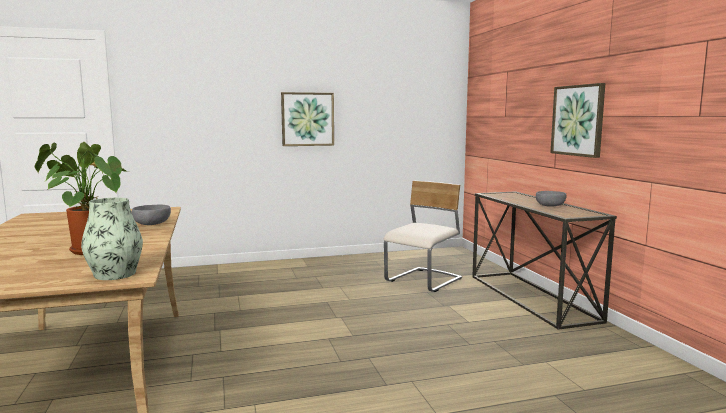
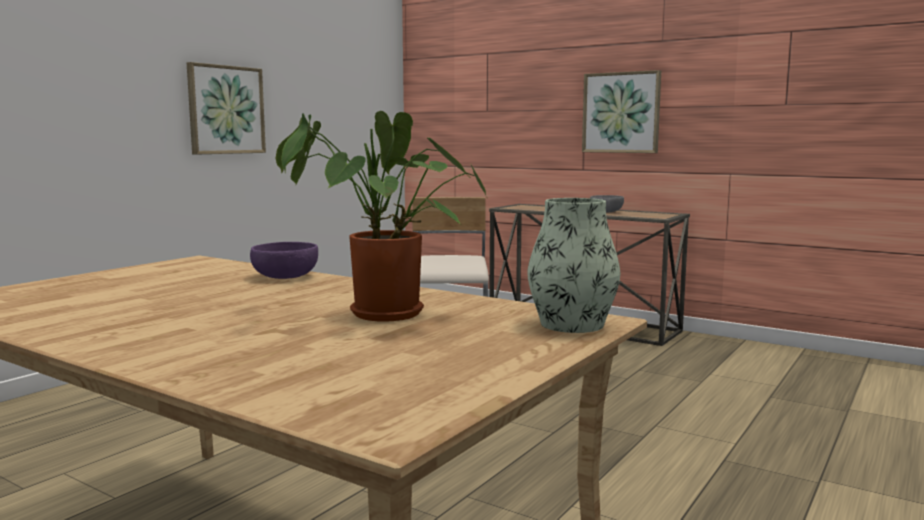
camera: 40 degrees left, 0 degrees up
(152, 223) = (286, 276): grey bowl -> purple bowl

